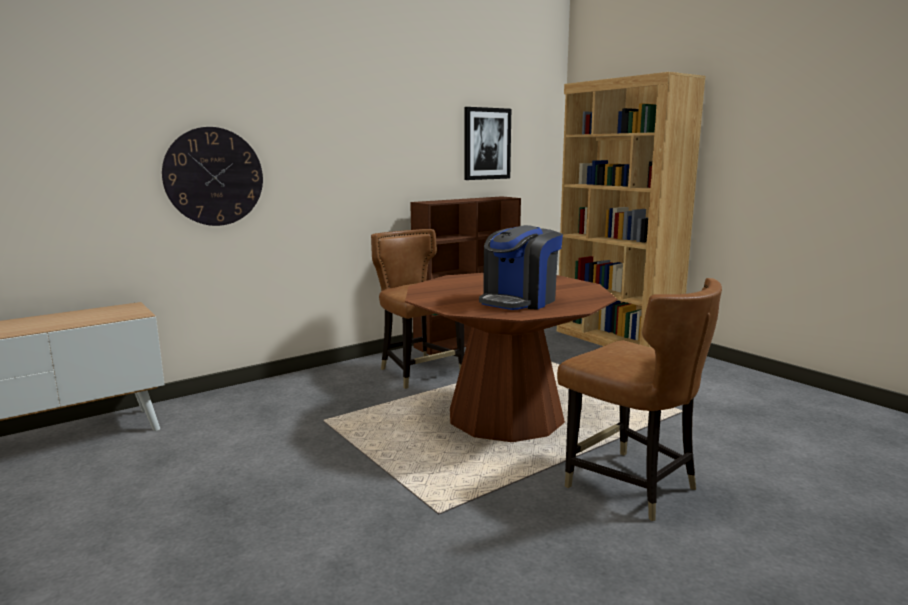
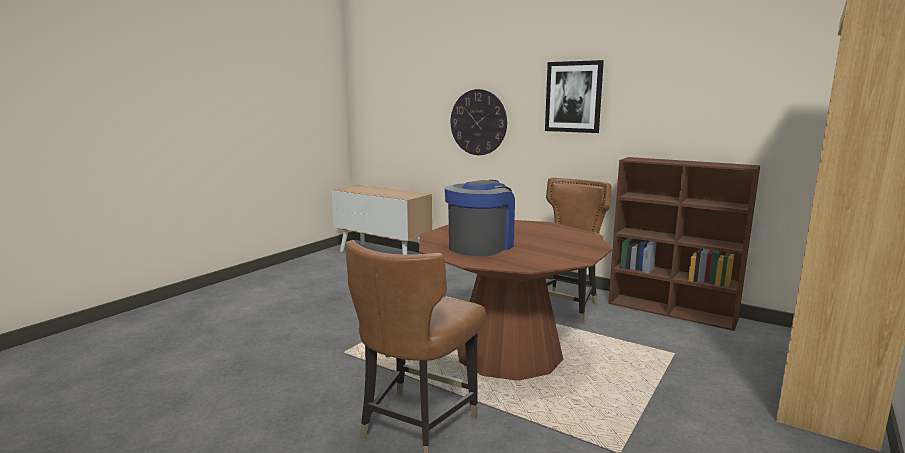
camera: 70 degrees right, 0 degrees up
(486, 144) = (748, 102): picture -> picture (573, 97)
(519, 301) = (481, 246): coffee machine -> coffee machine turned 105 degrees clockwise

